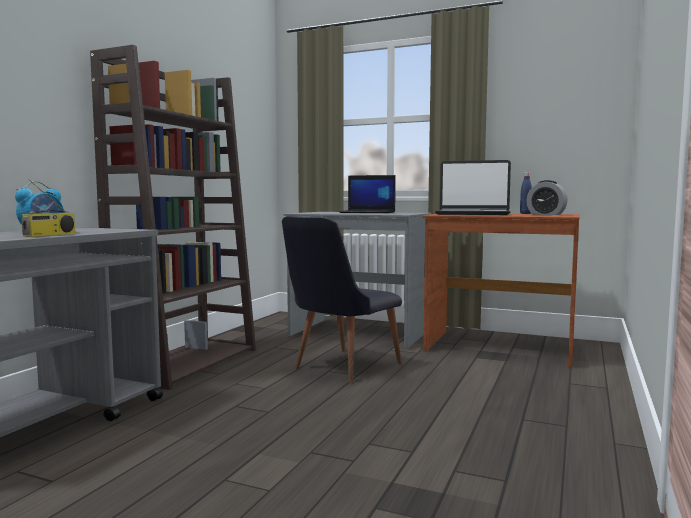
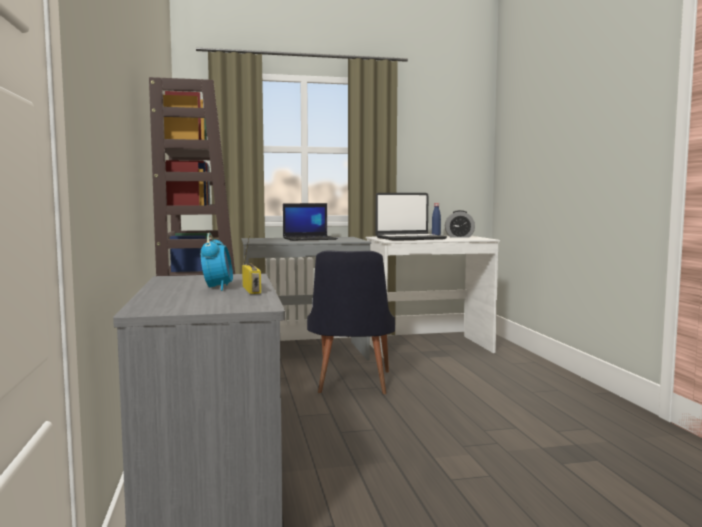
camera: 35 degrees left, 0 degrees up
(499, 348) = (428, 347): brown desk -> white desk

